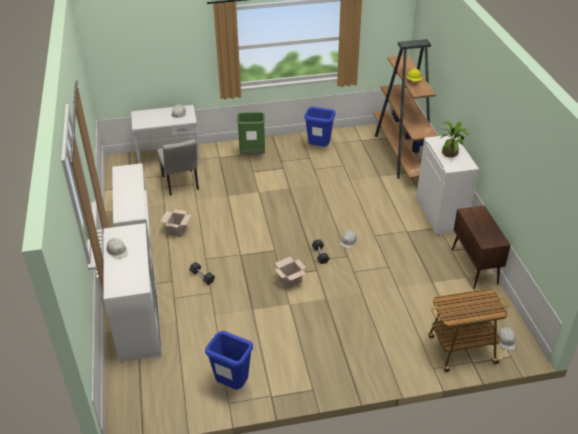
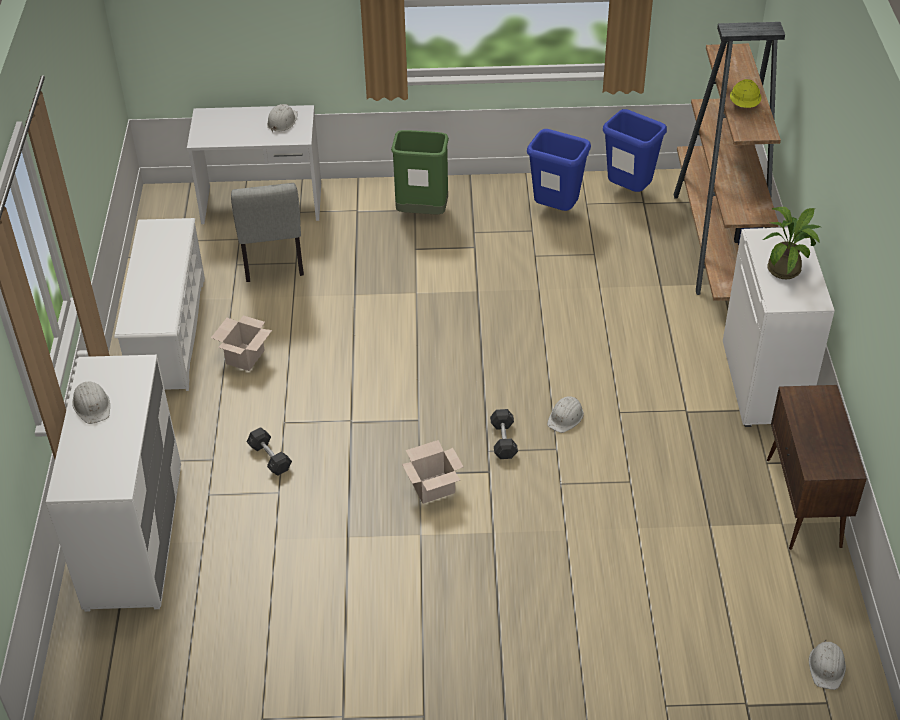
camera: 10 degrees right, 5 degrees up
(232, 385) = (276, 684): blue trash can -> blue trash can (628, 191)
(460, 350) = (729, 676): cart -> none

